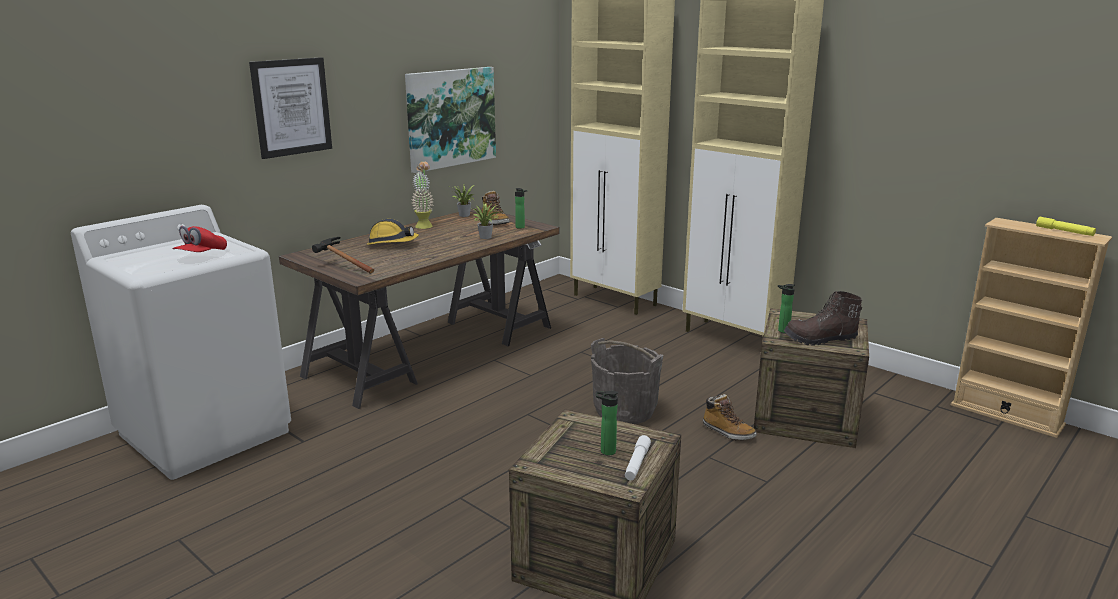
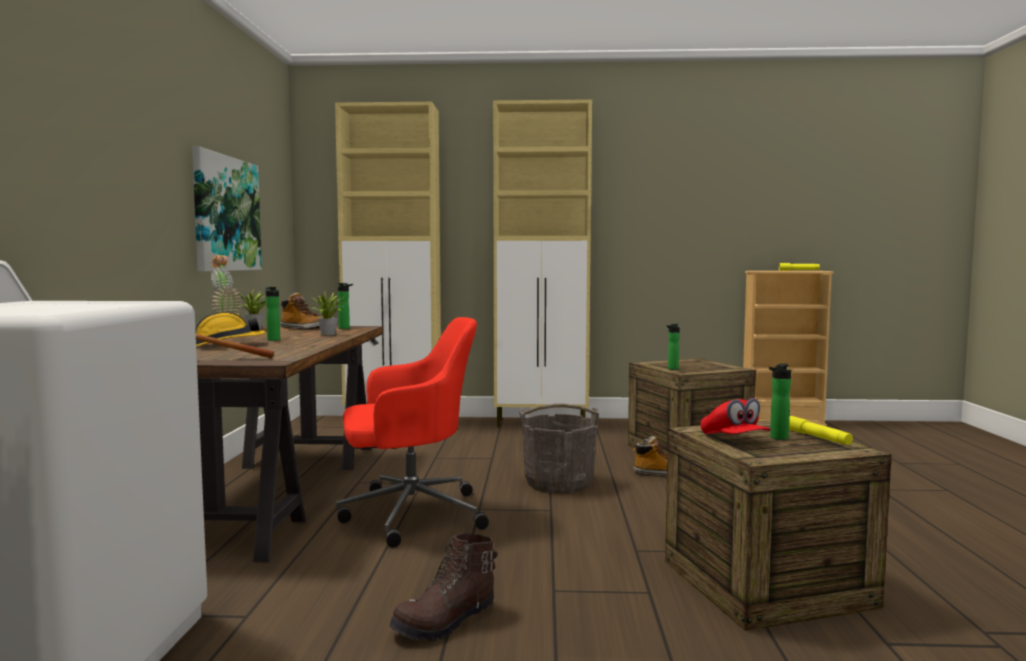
camera: 40 degrees left, 15 degrees down
(201, 255) = (90, 305): red cap -> red cap (734, 440)
(291, 107) = (89, 146): picture -> none
(433, 240) = (273, 339): none -> bottle
(479, 401) = (409, 514): none -> red office chair
(637, 463) = (817, 437): white flashlight -> yellow flashlight
(820, 339) = (707, 368): brown boot -> brown boot (446, 622)

